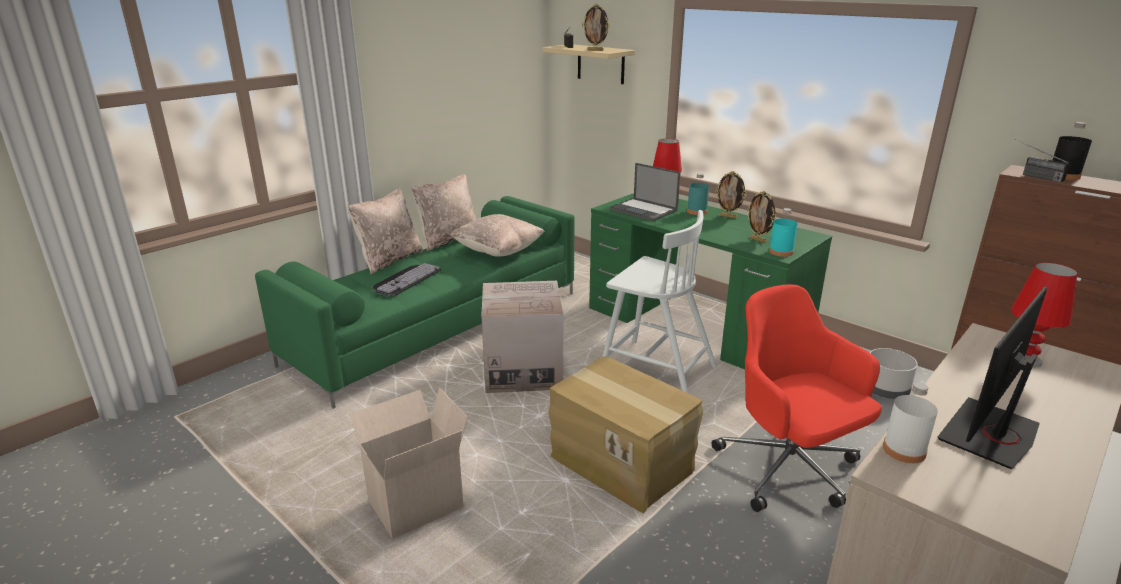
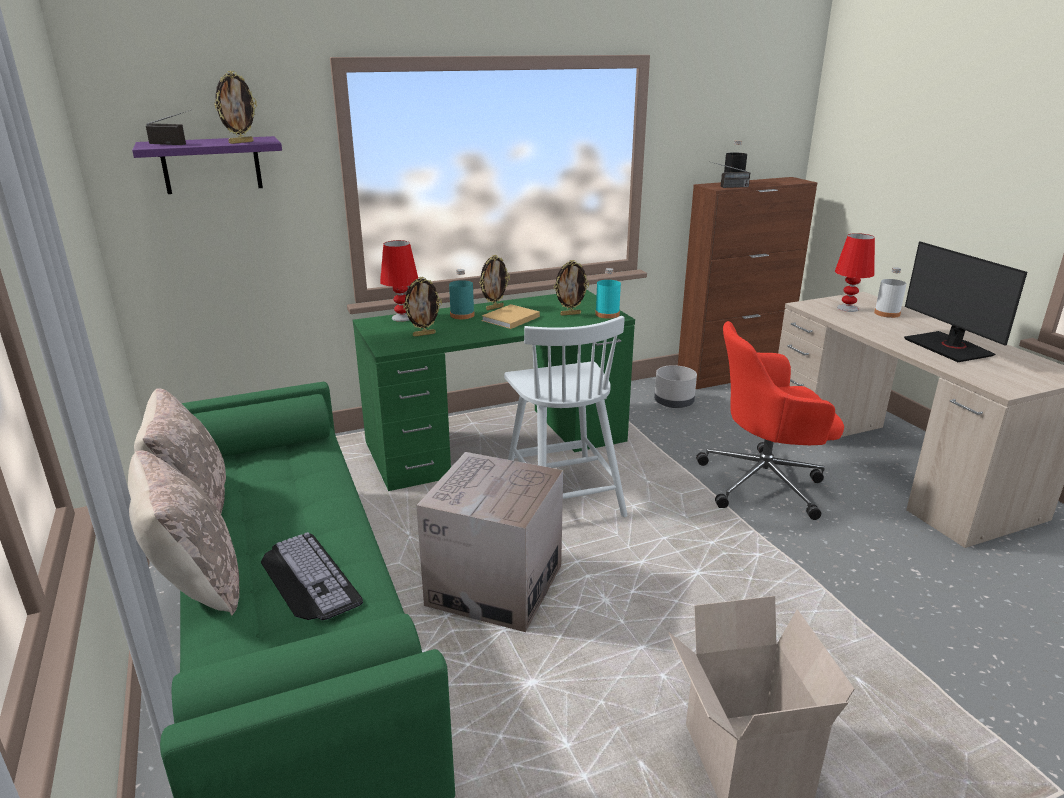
camera: 65 degrees left, 0 degrees up
(498, 252) = (302, 475): beige pillow -> none
(600, 64) = (211, 165): beige shelf -> purple shelf
(622, 463) = (721, 568): cardboard box -> none
(644, 210) = (424, 334): laptop -> picture frame
(656, 369) = (563, 492): white chair -> white chair turned 105 degrees clockwise
(712, 225) = (509, 319): none -> beige book
(904, 450) = (973, 375): white bottle -> white bottle (887, 313)

